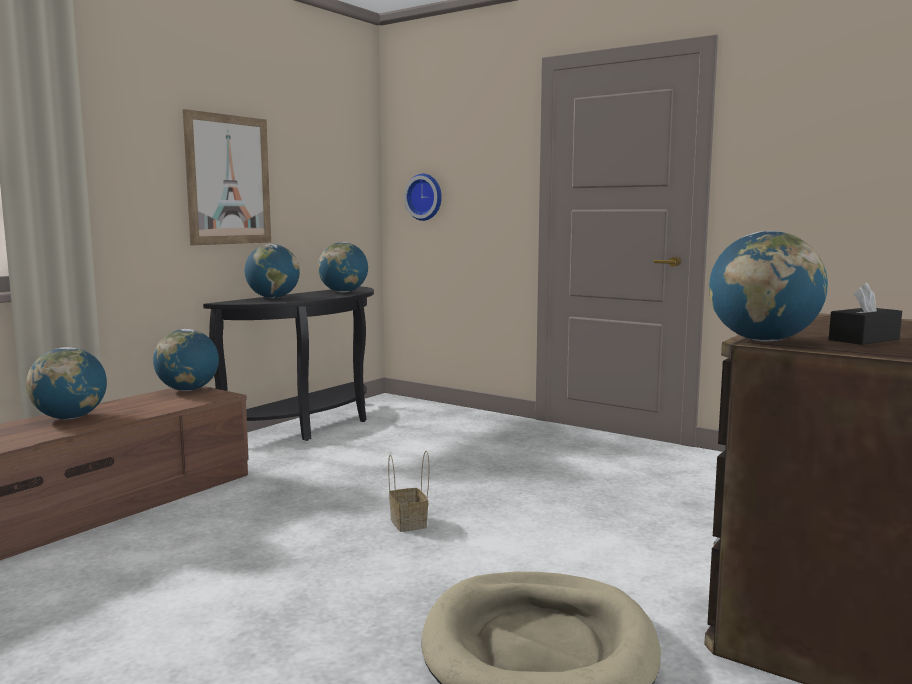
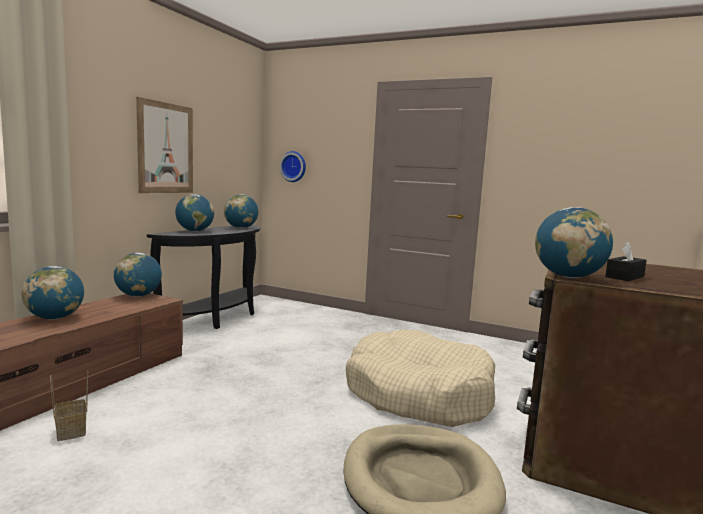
camera: 10 degrees left, 0 degrees up
(409, 523) = (305, 389): basket -> basket (72, 431)
(579, 533) = (418, 394): none -> beige dog bed

